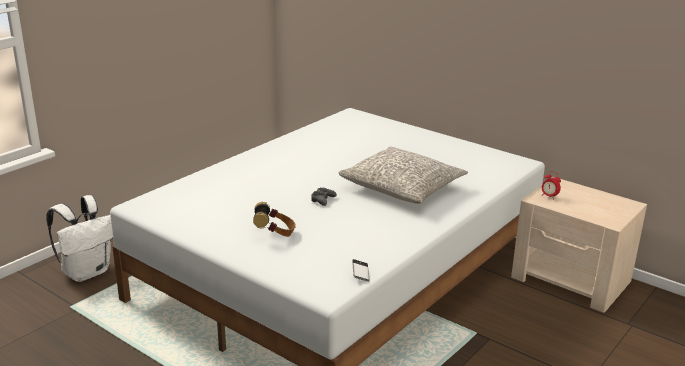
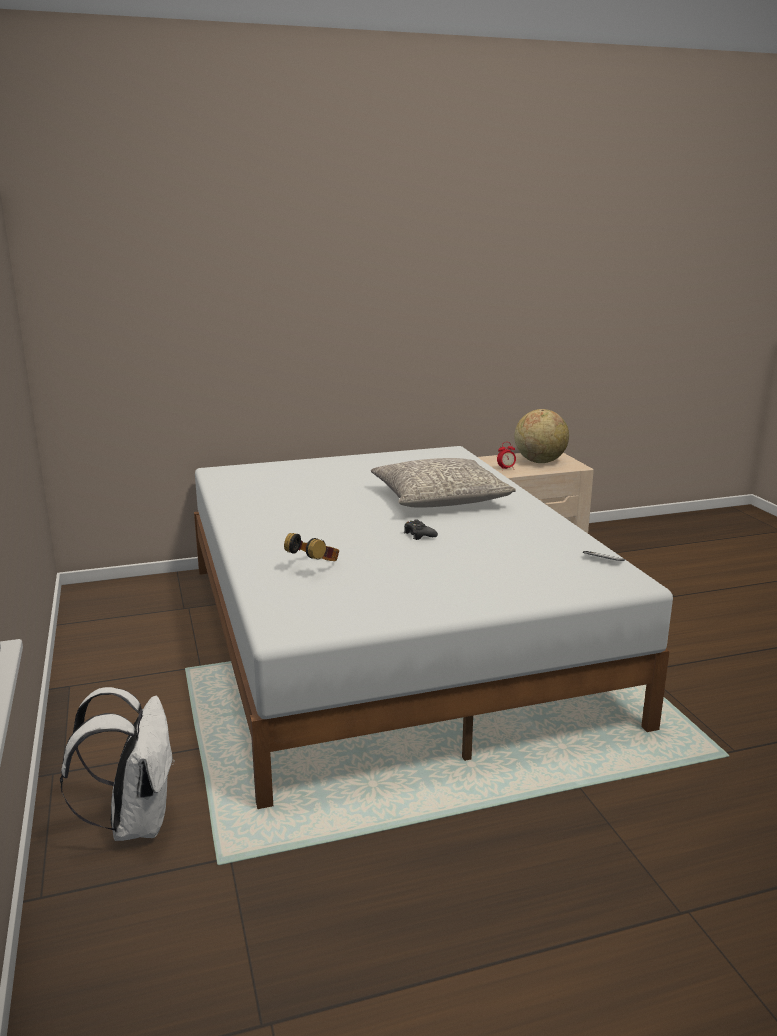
camera: 55 degrees left, 5 degrees down
(275, 234) = (472, 574): headphones -> headphones (315, 566)
(595, 204) = (539, 461): none -> globe

